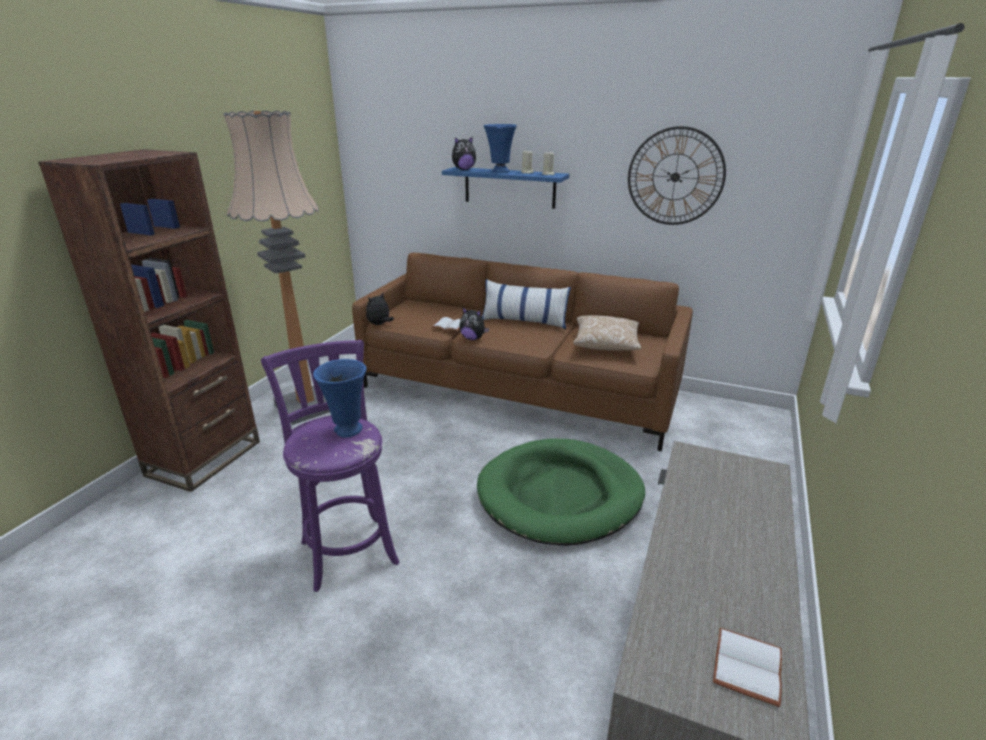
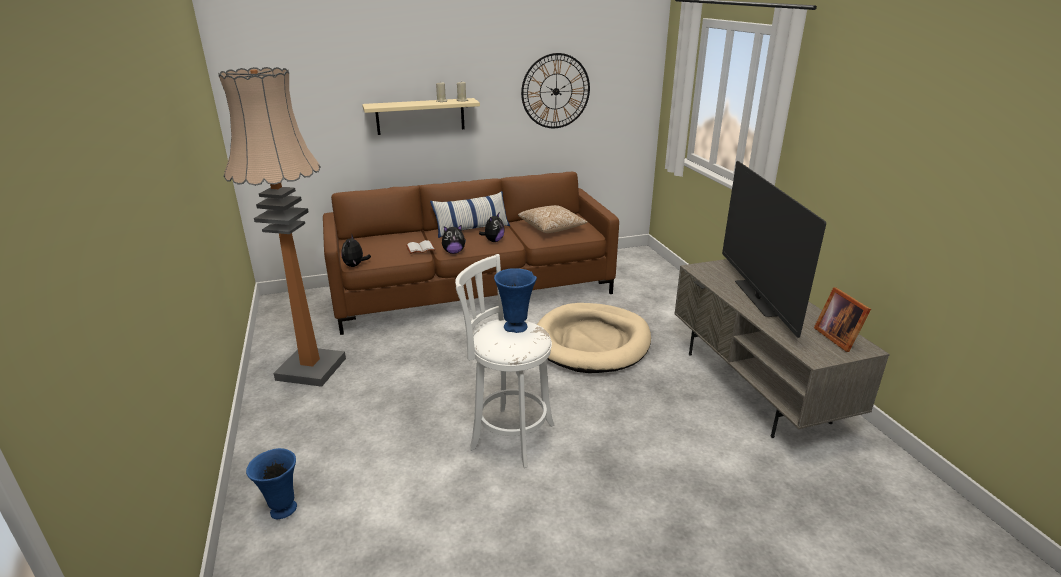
camera: 40 degrees left, 0 degrees up
(204, 458) = (278, 446): brown bookcase -> none
(348, 549) = (508, 435): purple stool -> white stool
(463, 169) = (381, 105): plush toy -> plush toy (493, 241)
(499, 171) = (417, 103): blue vase -> blue vase (282, 510)
(509, 187) = (420, 116): blue shelf -> beige shelf
(560, 495) = (591, 342): green dog bed -> beige dog bed
(710, 533) = (756, 298): none -> television
(749, 668) = (837, 337): white book -> picture frame

